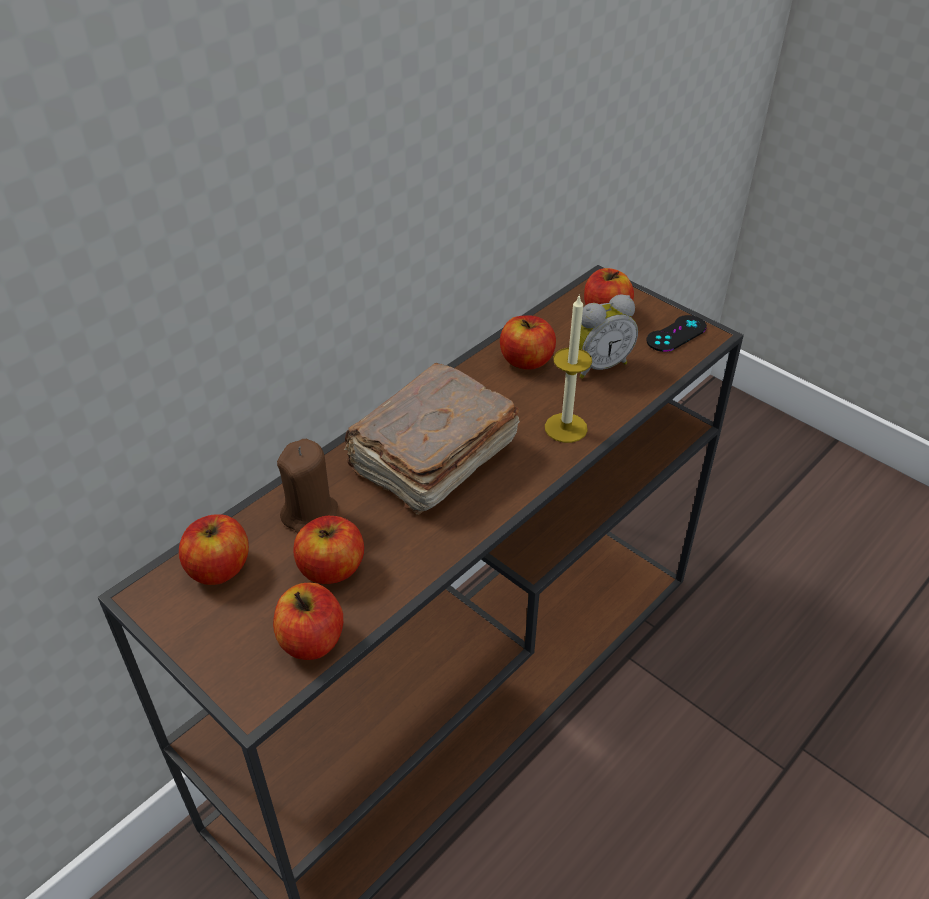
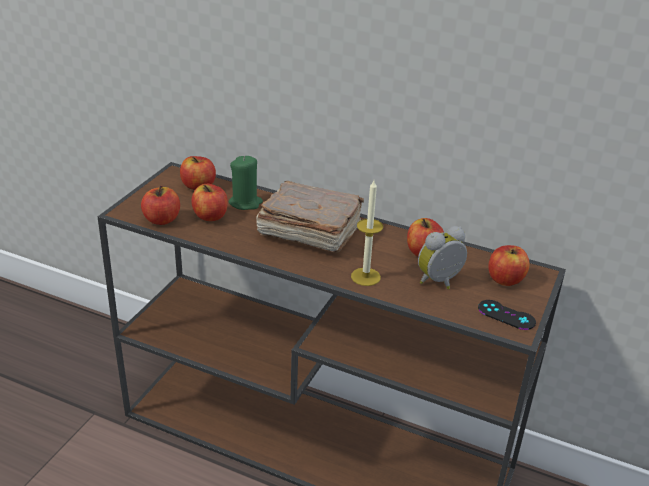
camera: 70 degrees right, 10 degrees down
(310, 514) = (245, 203): brown candle -> green candle
(598, 365) = (440, 282): alarm clock -> alarm clock turned 105 degrees clockwise

